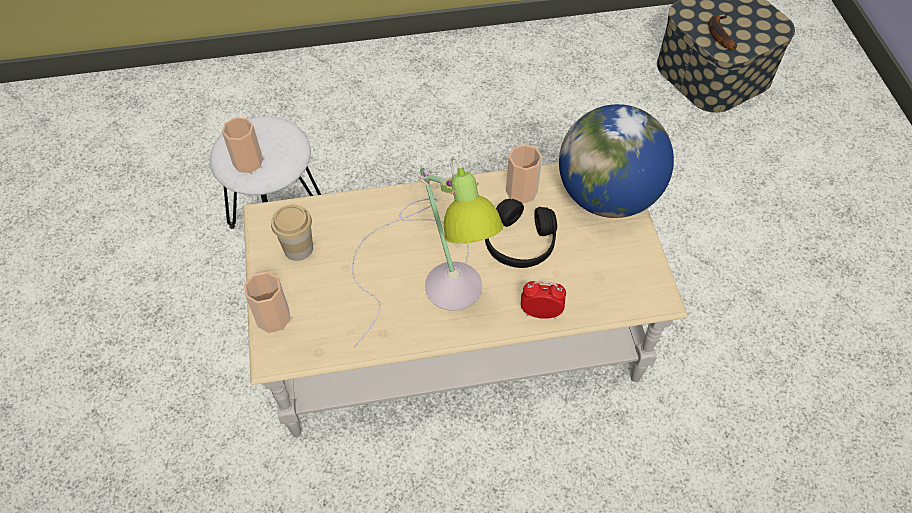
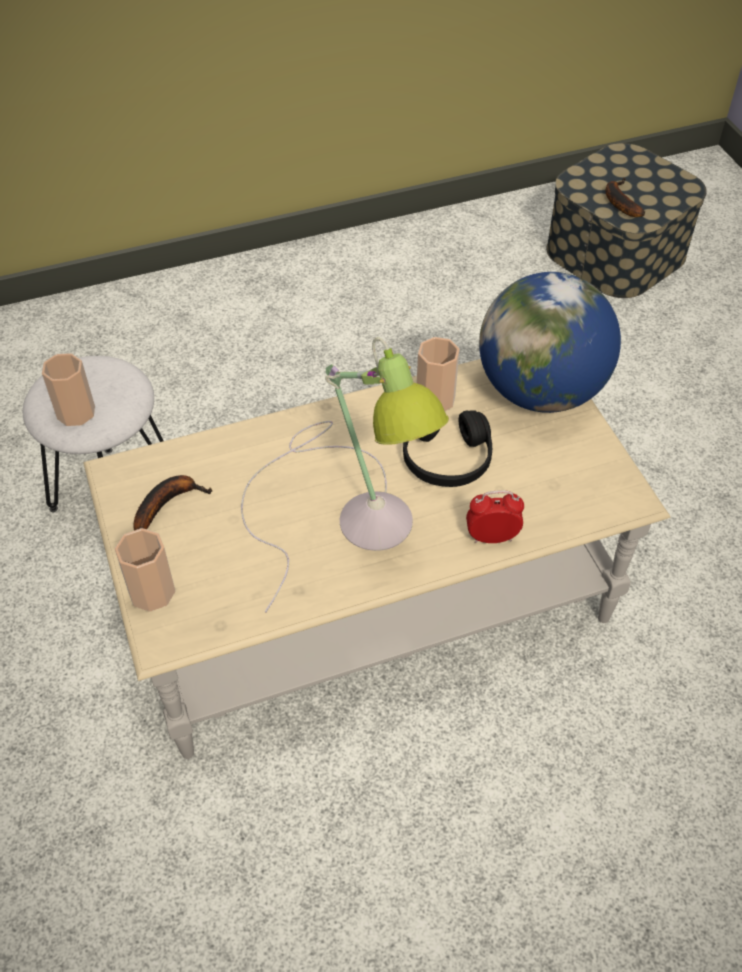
camera: 10 degrees left, 5 degrees down
(298, 248) = (167, 504): cup -> banana

